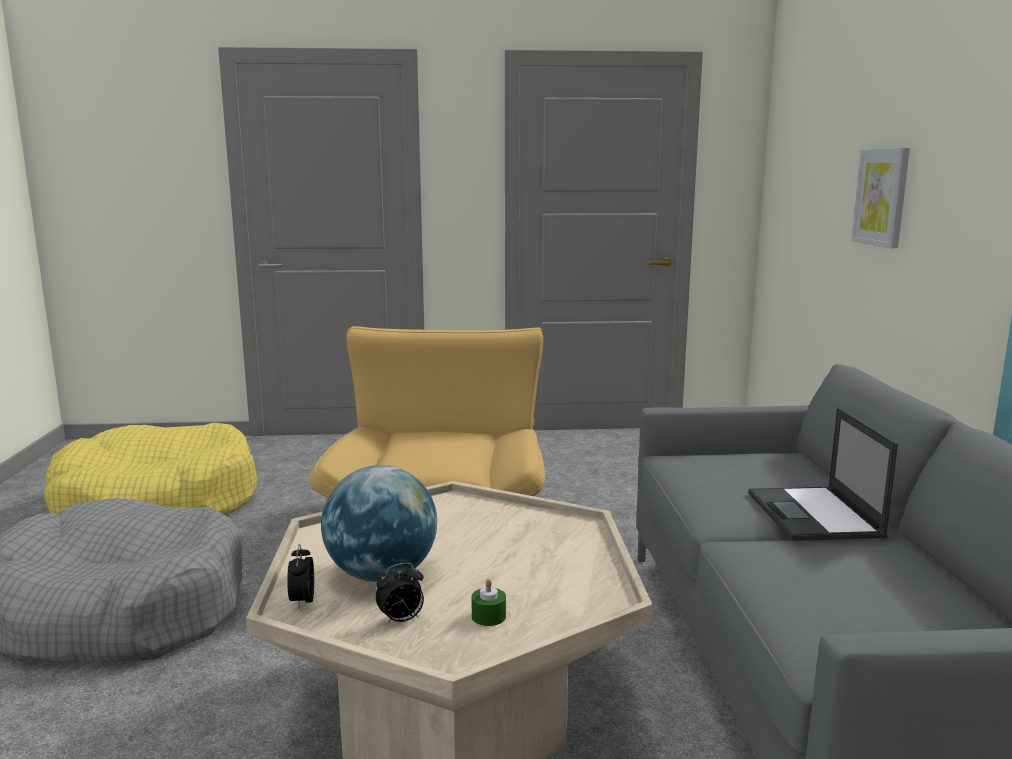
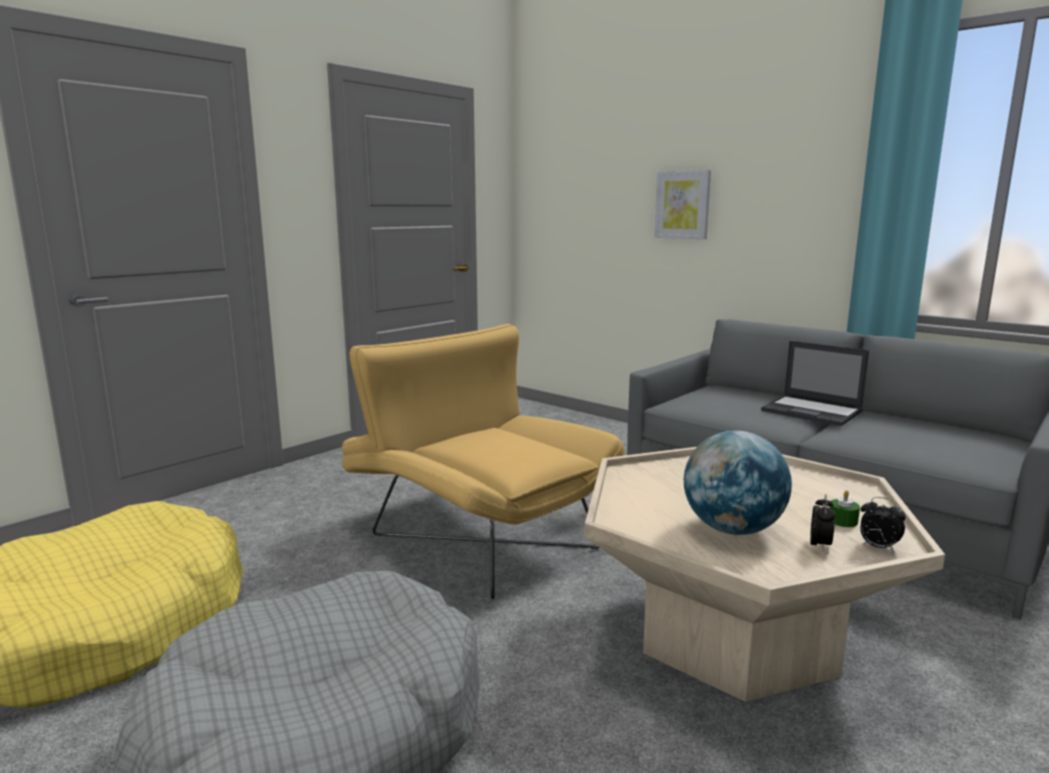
camera: 45 degrees left, 0 degrees up
(302, 601) = (746, 567): alarm clock -> alarm clock (878, 547)

